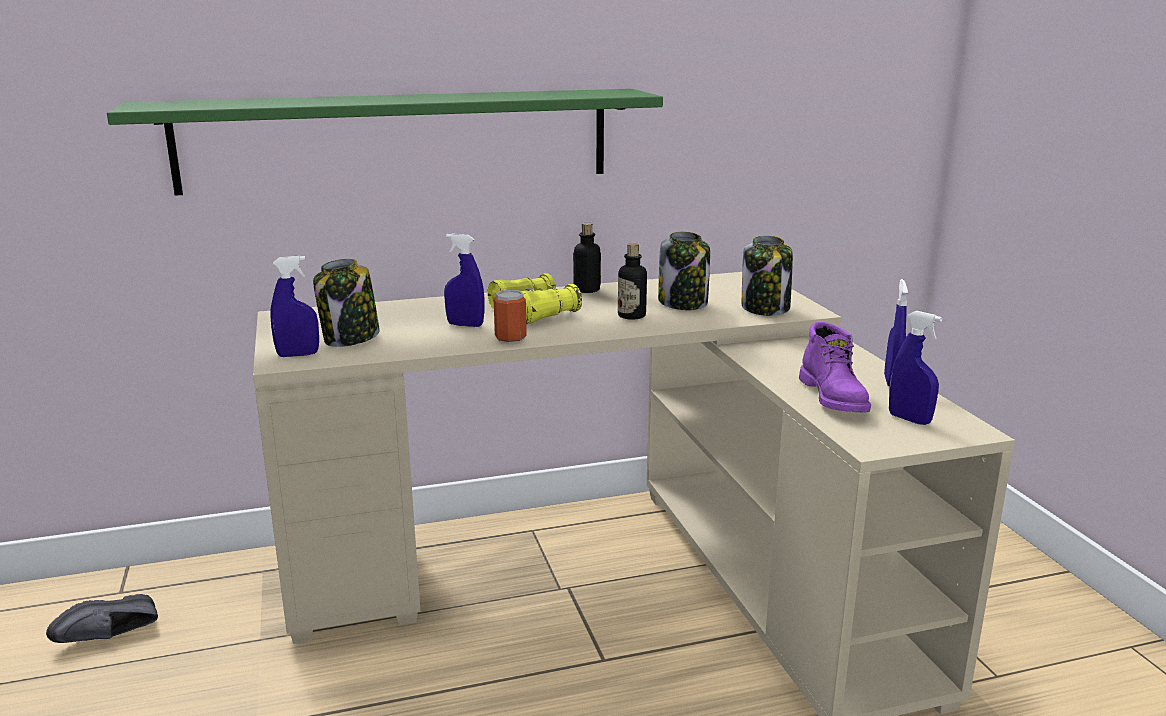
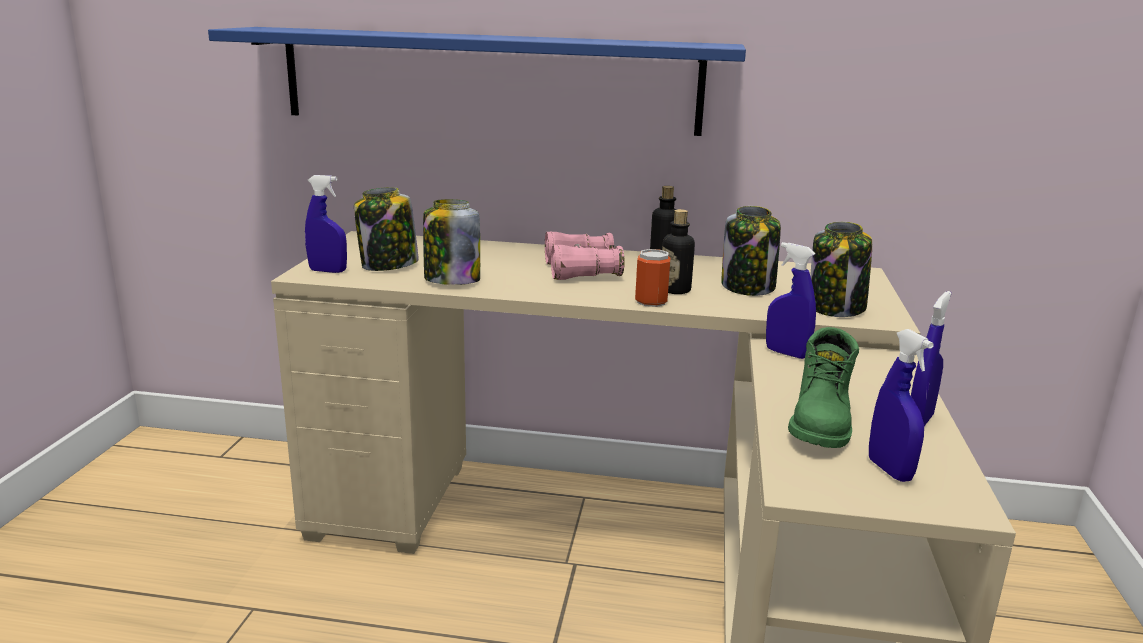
camera: 25 degrees right, 0 degrees up
(110, 637) = (184, 491): black shoe -> none
(398, 139) = (489, 80): green shelf -> blue shelf
(431, 341) = (451, 280): none -> jar
(465, 325) = (502, 271): blue spray bottle -> blue spray bottle (786, 353)
(510, 338) = (525, 290): can -> can (651, 302)
(534, 312) = (581, 271): yellow binoculars -> pink binoculars
(834, 397) = (822, 423): purple boot -> green boot

